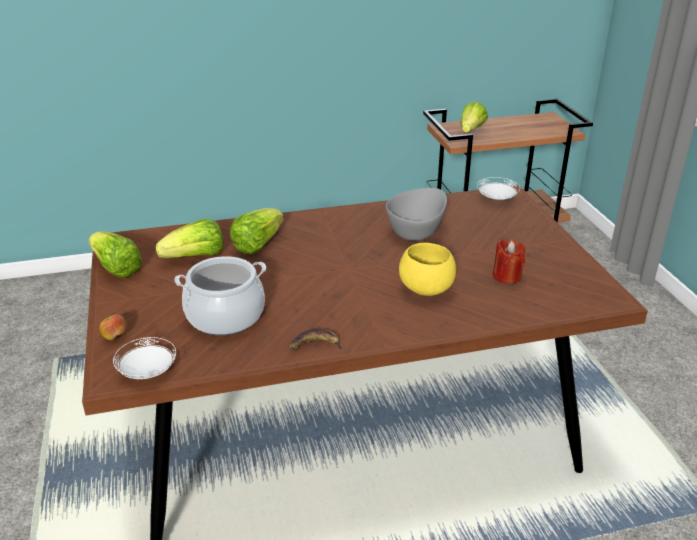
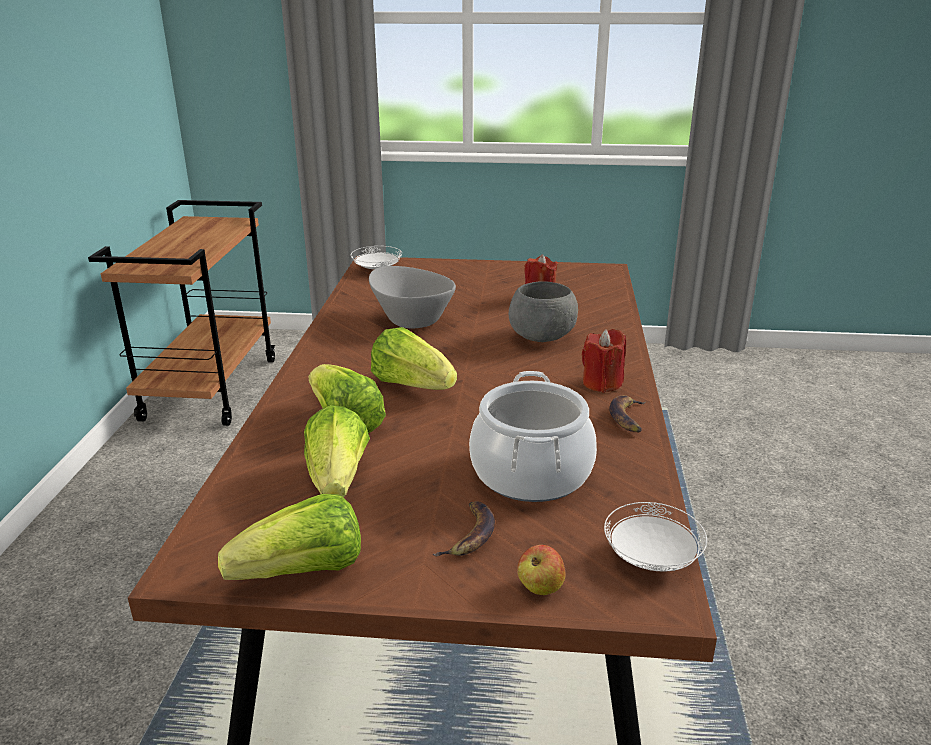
camera: 70 degrees left, 5 degrees down
(156, 307) = (469, 534): none -> banana
(364, 327) = (602, 383): none -> red candle
(425, 290) = (542, 338): yellow bowl -> grey bowl
(471, 131) = (163, 257): lettuce -> lettuce (412, 385)

